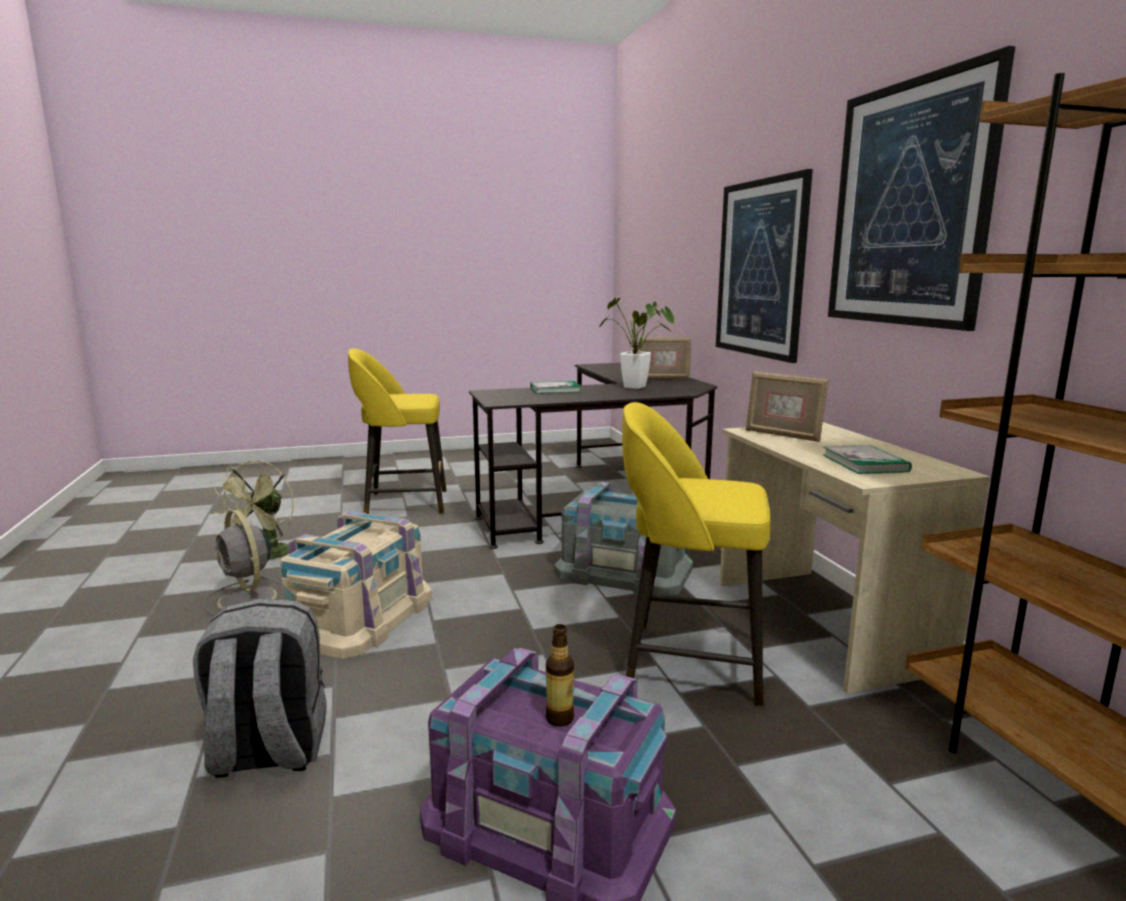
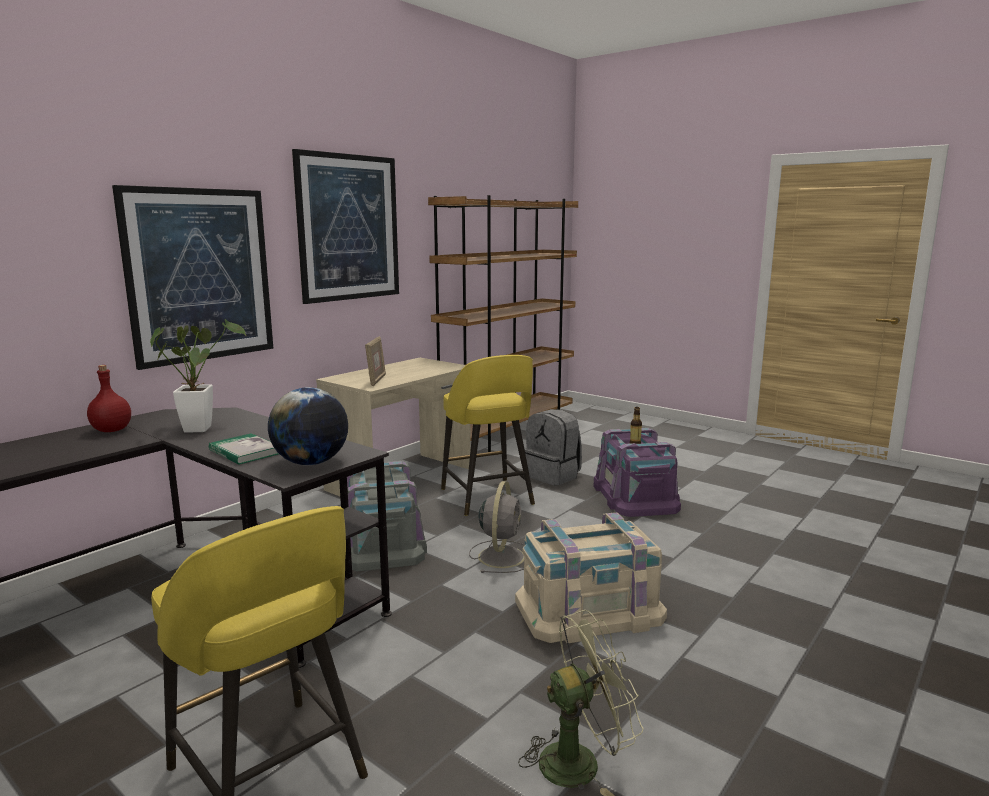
camera: 125 degrees left, 0 degrees up
(248, 600) = (655, 685): grey fan -> grey fan (502, 556)
(268, 752) = (718, 560): grey backpack -> grey backpack (553, 476)
(501, 395) = (311, 463): none -> globe
(663, 378) = (111, 430): picture frame -> red bottle
(864, 463) = (425, 368): book -> none

